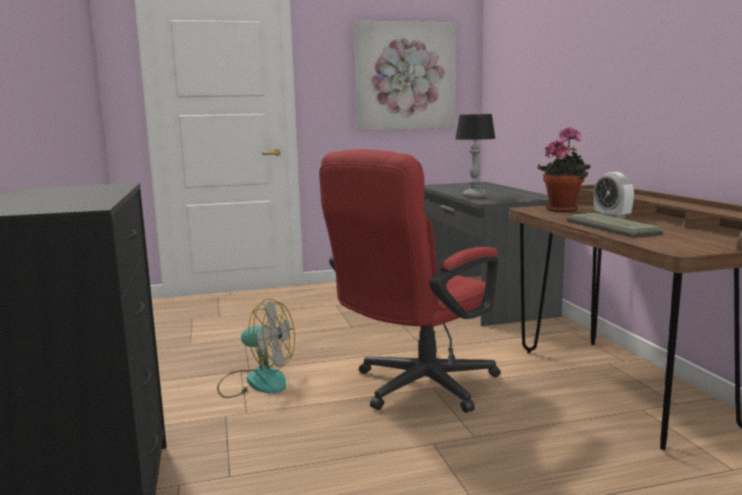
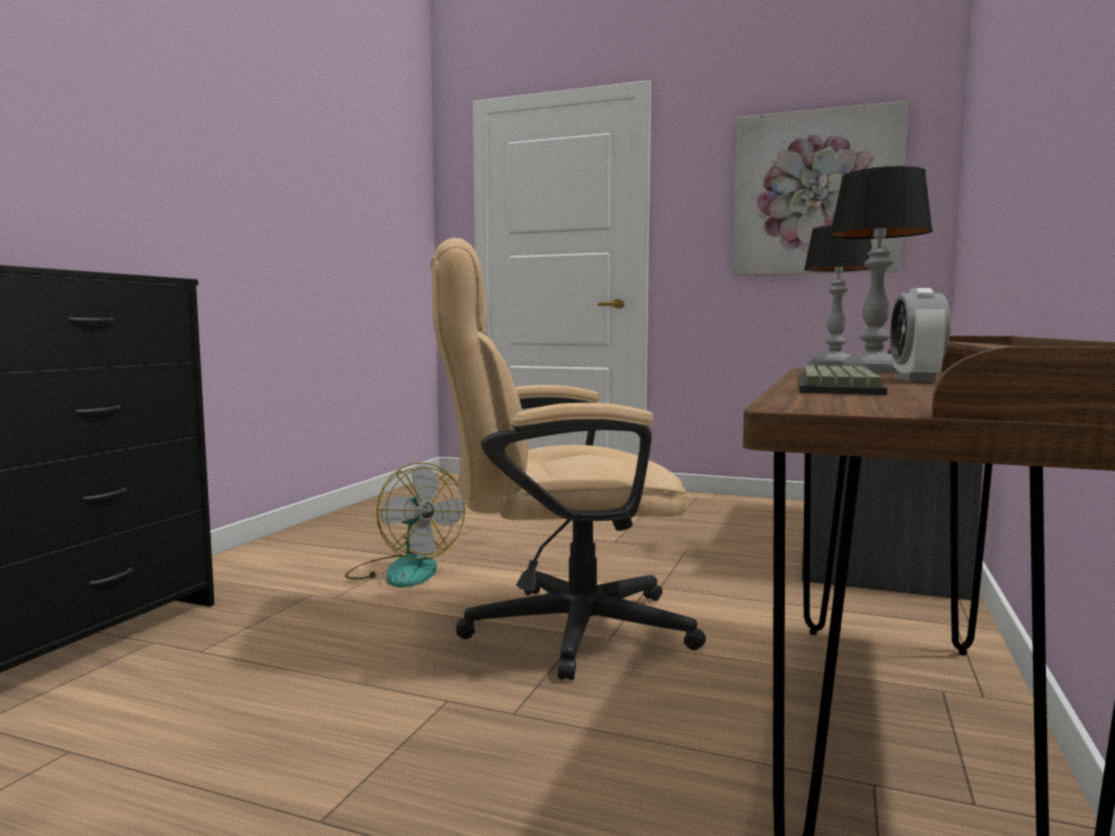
camera: 35 degrees right, 5 degrees down
(415, 388) = (555, 629): red office chair -> beige office chair
(563, 209) = (874, 372): potted plant -> table lamp

